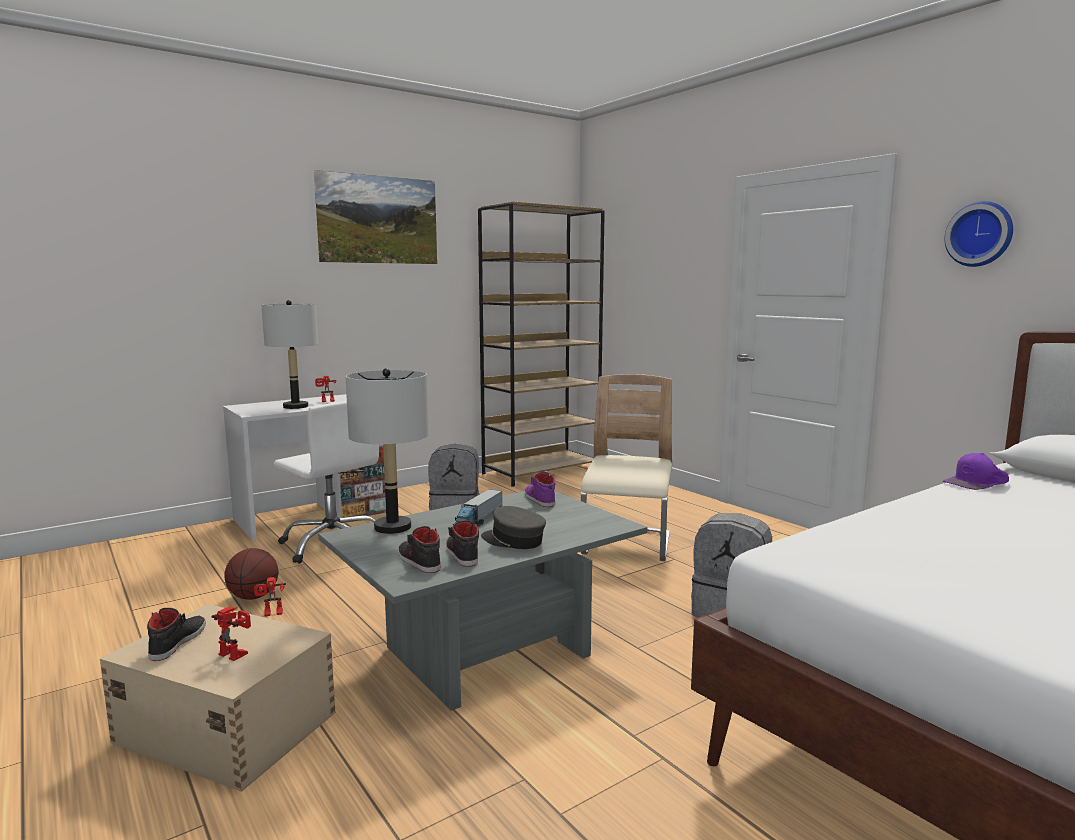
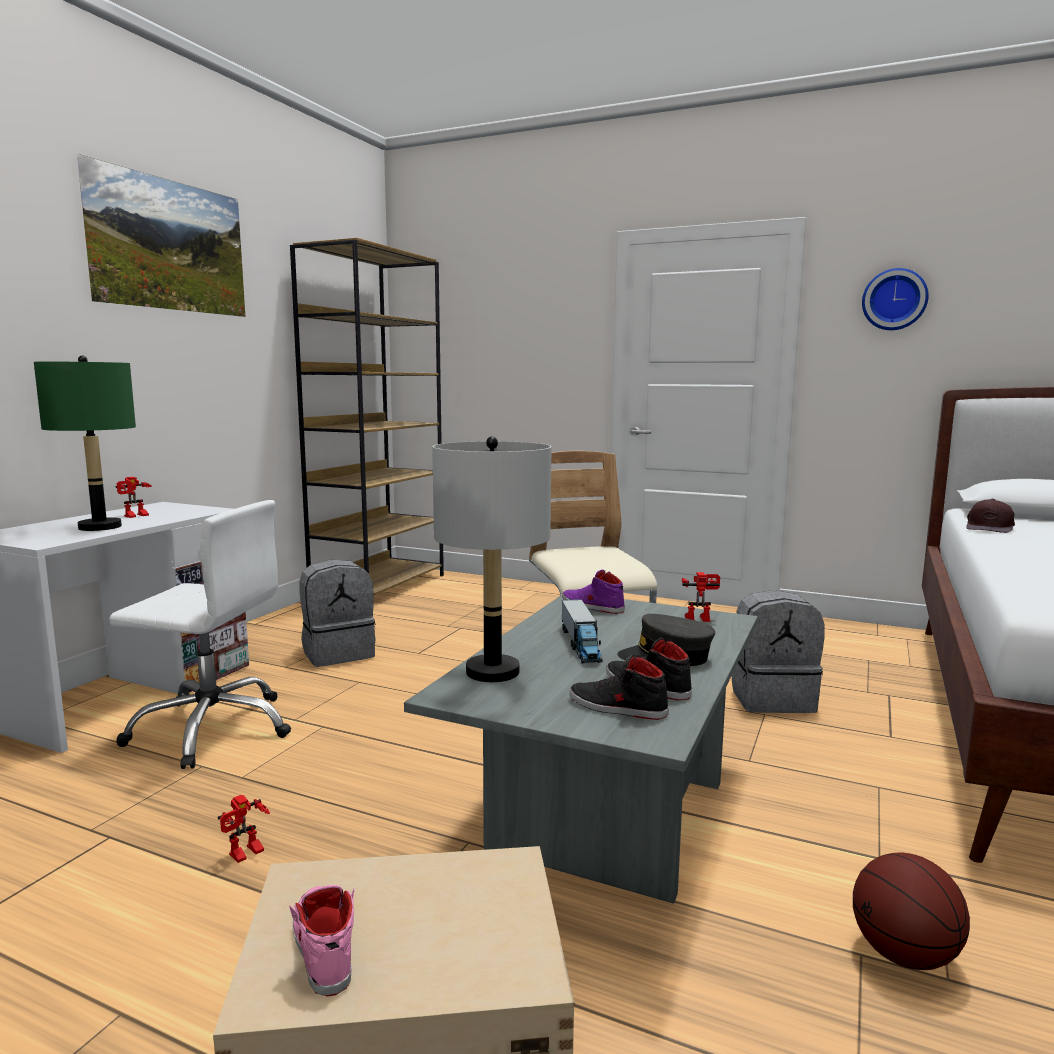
camera: 30 degrees left, 0 degrees up
(177, 642) = (322, 945): black shoe -> pink shoe
(237, 653) = (456, 925): toy robot -> toy robot (698, 618)
(253, 597) = (179, 838): basketball -> basketball (903, 955)
(295, 406) = (99, 527): grey table lamp -> green table lamp
(977, 483) = (990, 527): purple cap -> brown cap

